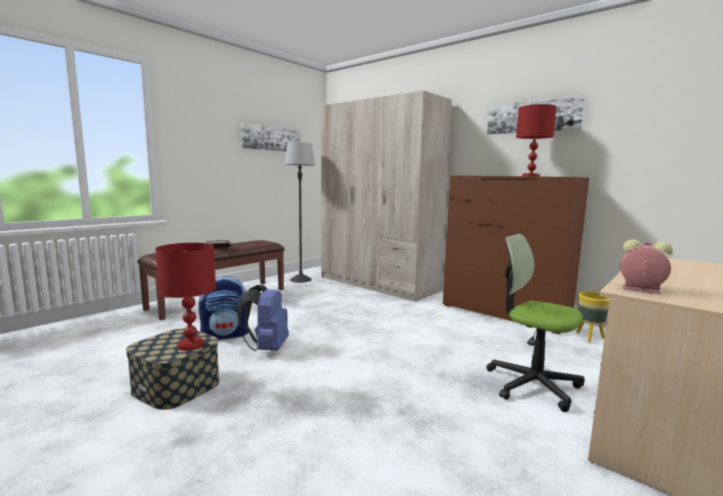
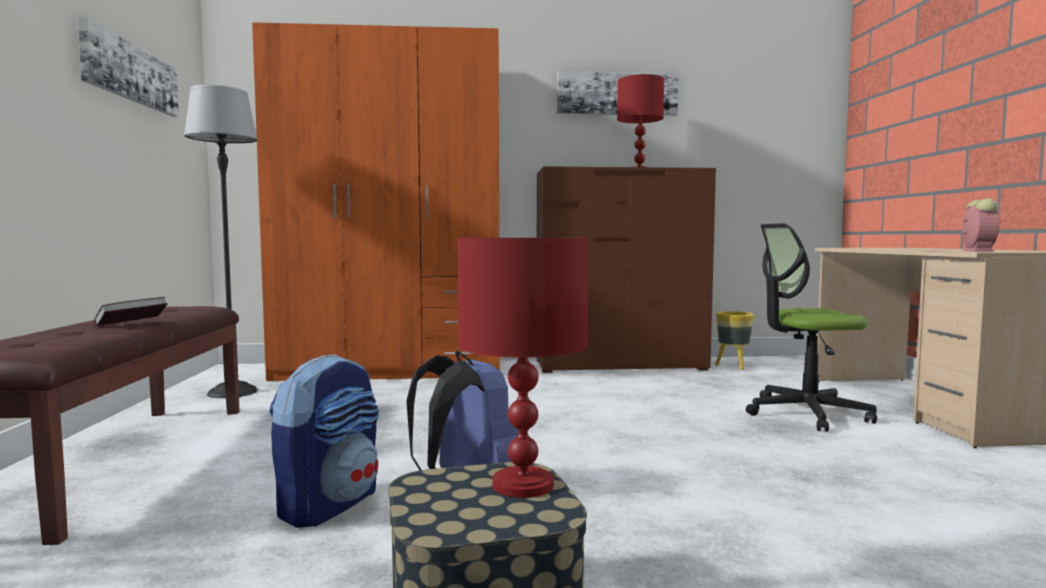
camera: 45 degrees left, 5 degrees down
(377, 284) = (391, 370): beige wardrobe -> orange wardrobe
(639, 289) = (976, 251): alarm clock -> alarm clock turned 120 degrees clockwise

